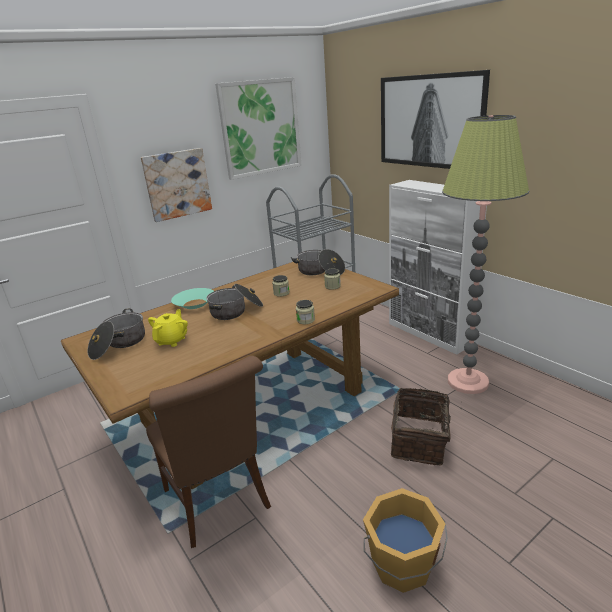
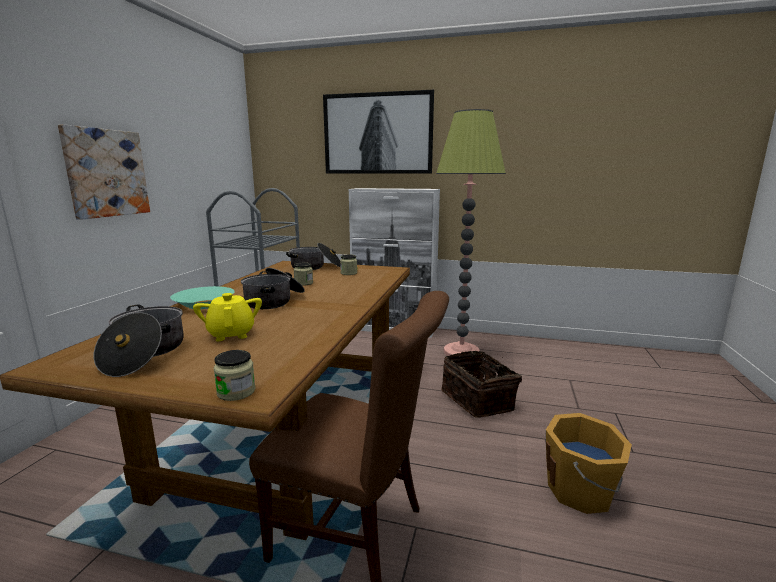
camera: 40 degrees left, 10 degrees down
(260, 127) = (195, 128): picture -> none
(305, 320) = (368, 294): jar -> jar (236, 392)

